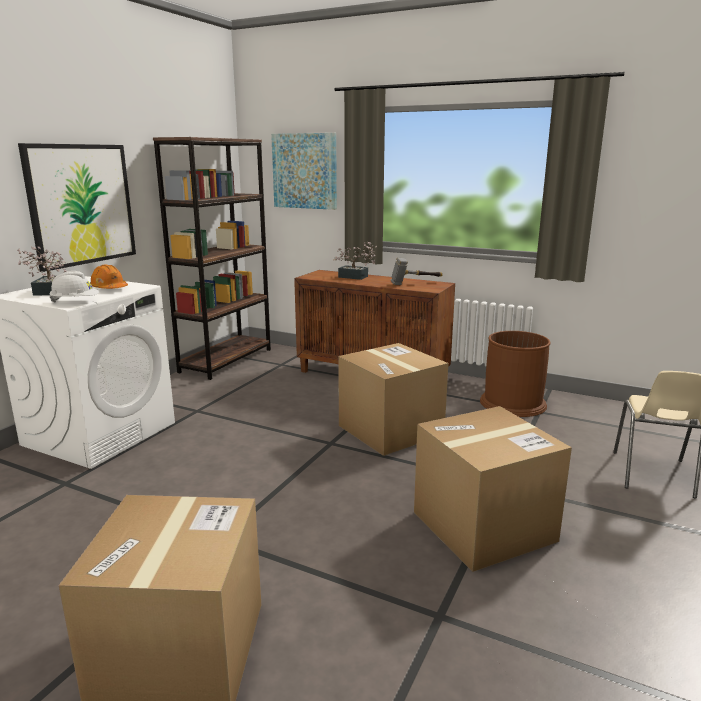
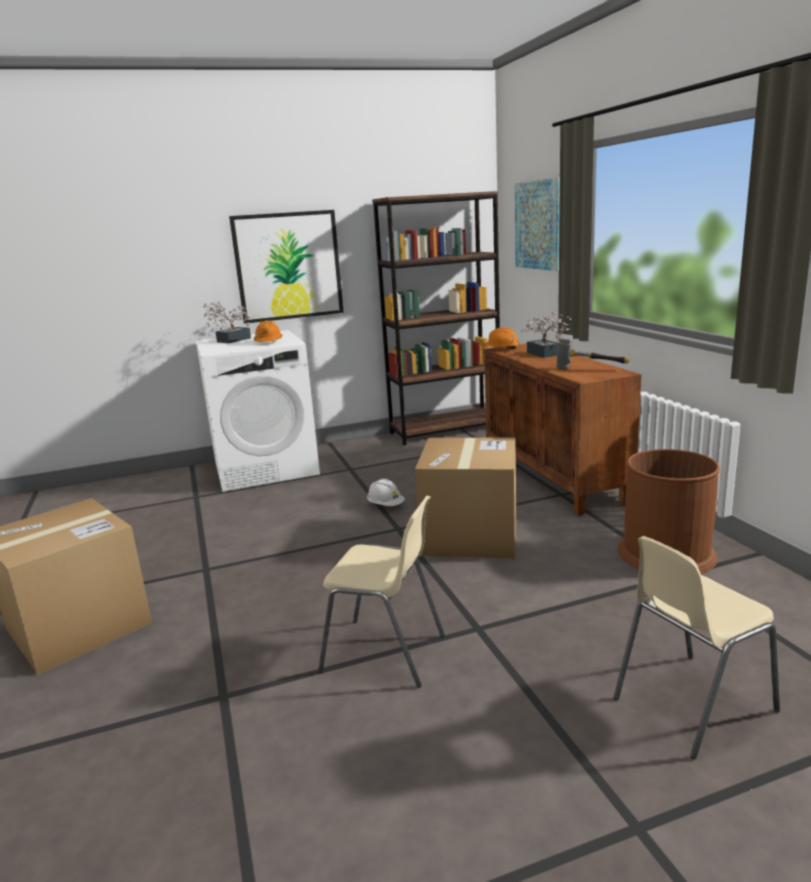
camera: 45 degrees right, 0 degrees up
(75, 302) = (221, 350): white hard hat -> white hard hat (385, 506)
(309, 276) = (501, 348): none -> orange hard hat
(483, 526) = (385, 653): cardboard box -> beige chair

